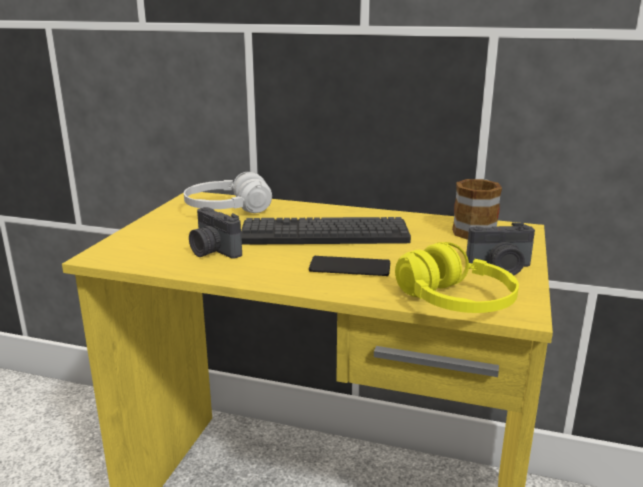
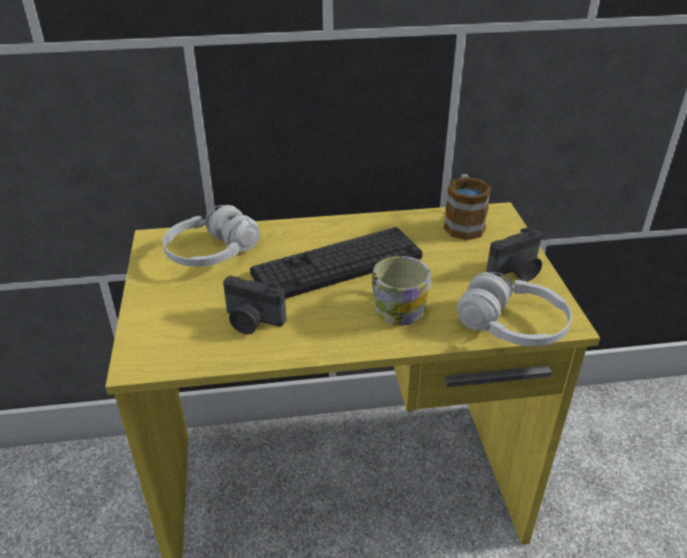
camera: 25 degrees left, 15 degrees up
(349, 267) = (396, 306): phone -> mug
(454, 302) = (511, 326): yellow headphones -> white headphones

